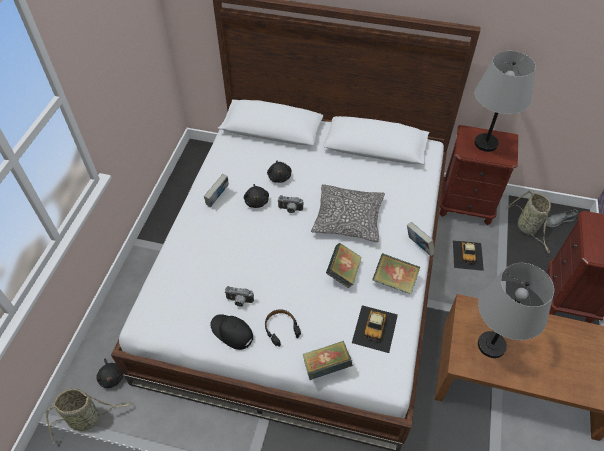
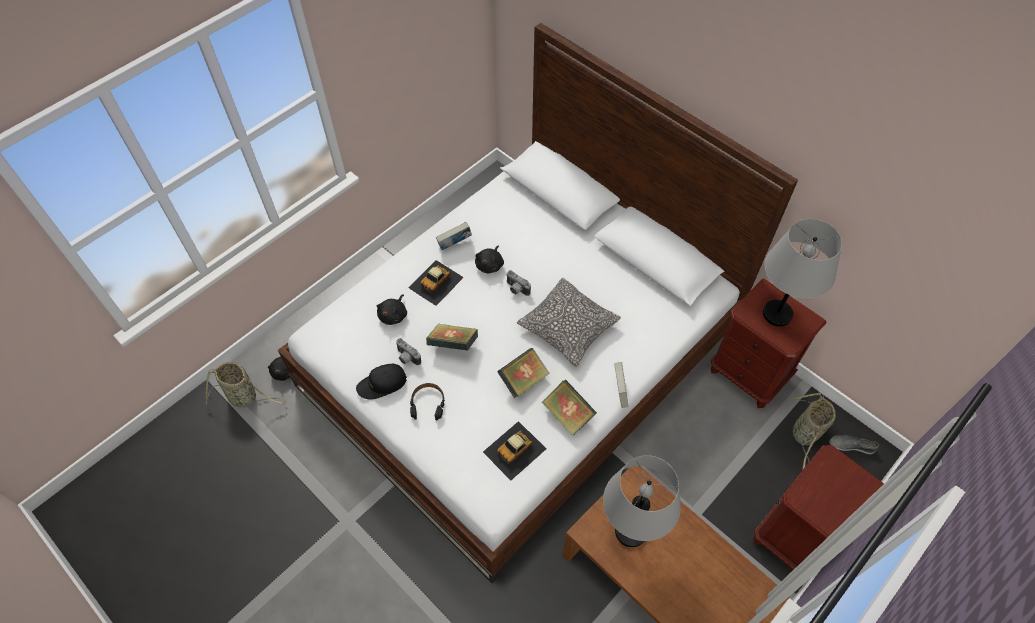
camera: 30 degrees right, 5 degrees up
(232, 332) = (382, 384): black cap -> black cap turned 90 degrees counterclockwise
(279, 176) = (530, 249): black plush toy -> black plush toy (394, 315)
(326, 366) = (444, 460): book -> book (453, 344)
(468, 255) = (709, 429): toy car -> toy car (436, 282)

